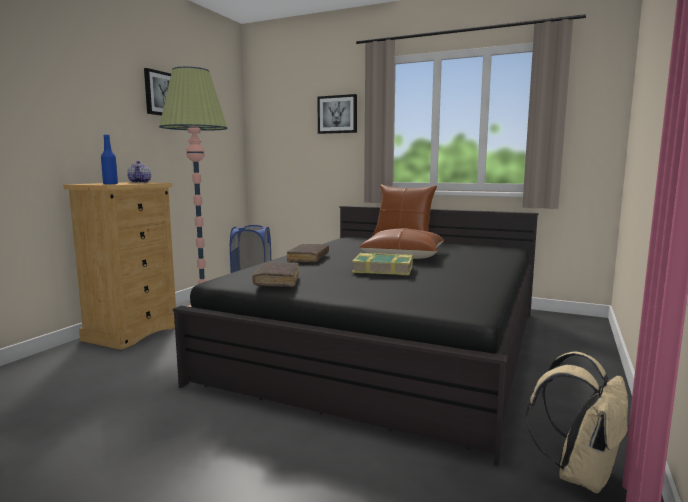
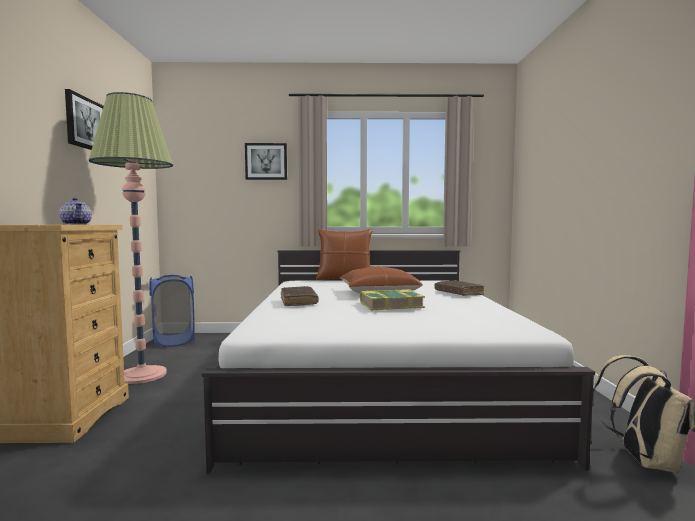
camera: 25 degrees left, 5 degrees down
(110, 184) = (56, 224): blue bottle -> none
(277, 281) = (319, 325): brown book -> brown book (458, 293)
(389, 344) = (378, 379): black bed -> white bed

